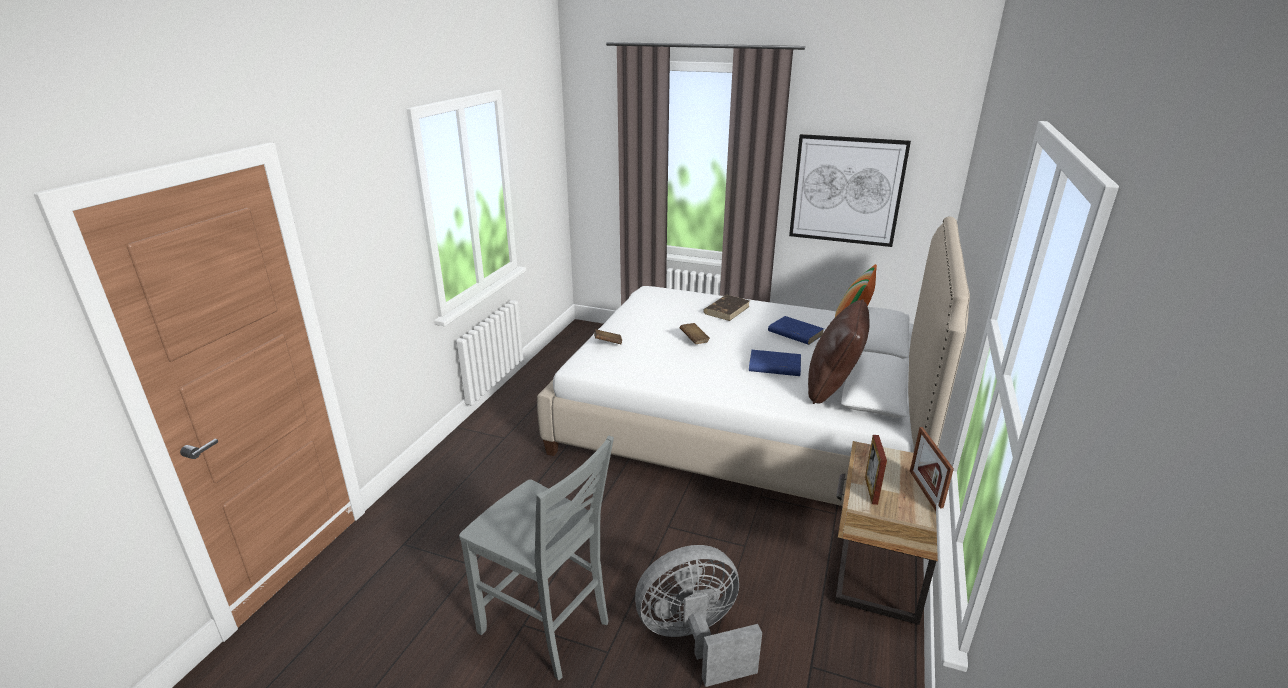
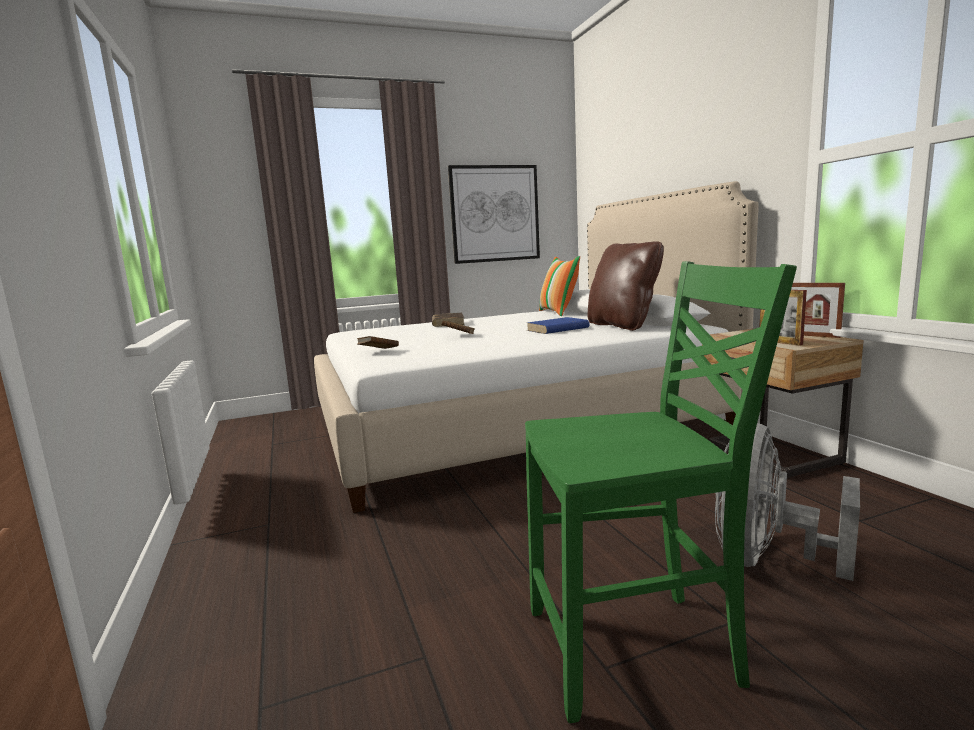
camera: 40 degrees left, 15 degrees down
(546, 627) = (635, 649): grey chair -> green chair
(795, 333) = (529, 319): blue book -> none

